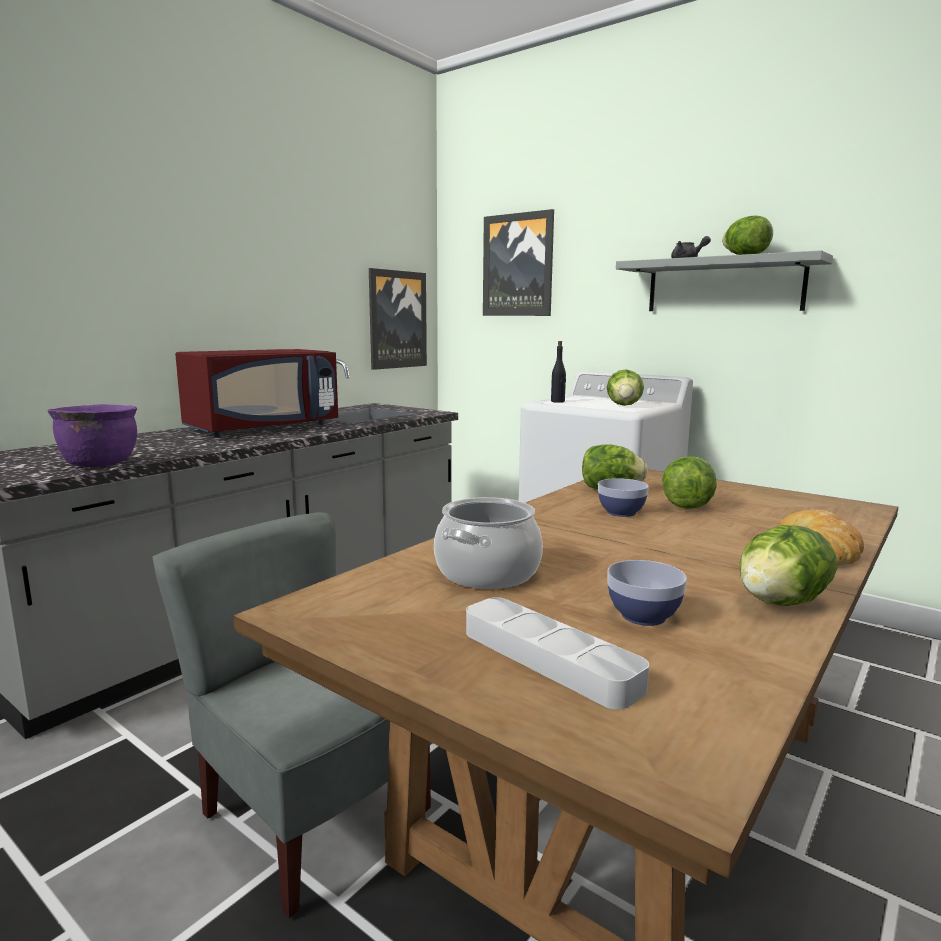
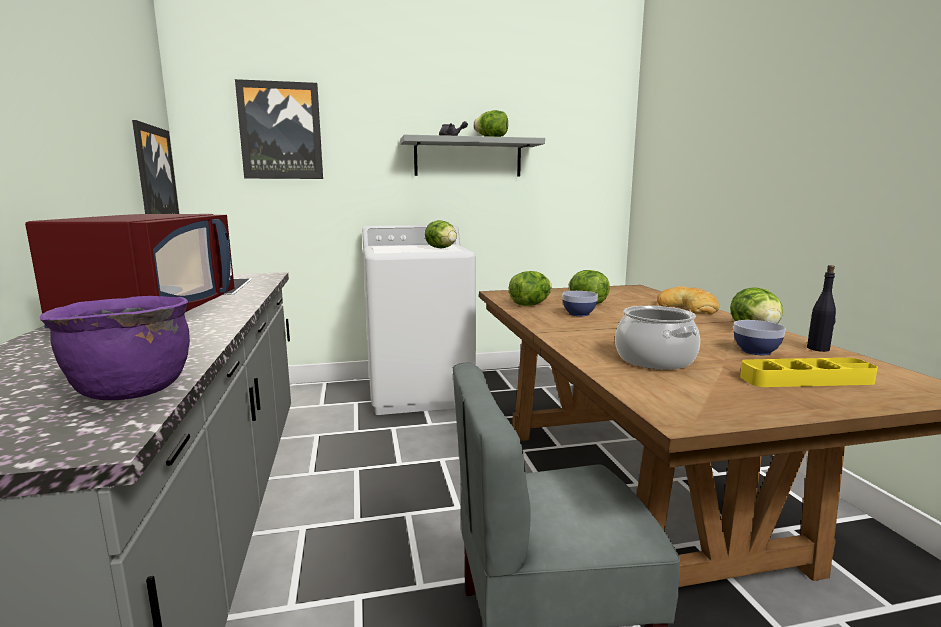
camera: 50 degrees left, 0 degrees up
(549, 658) = (806, 379): grey tray -> yellow tray
(558, 401) = (389, 250): black bottle -> black bottle (818, 349)

